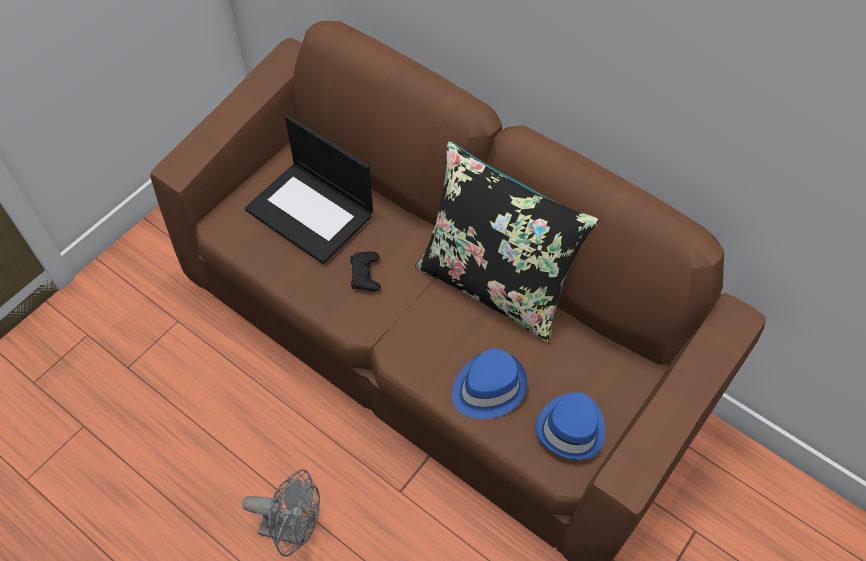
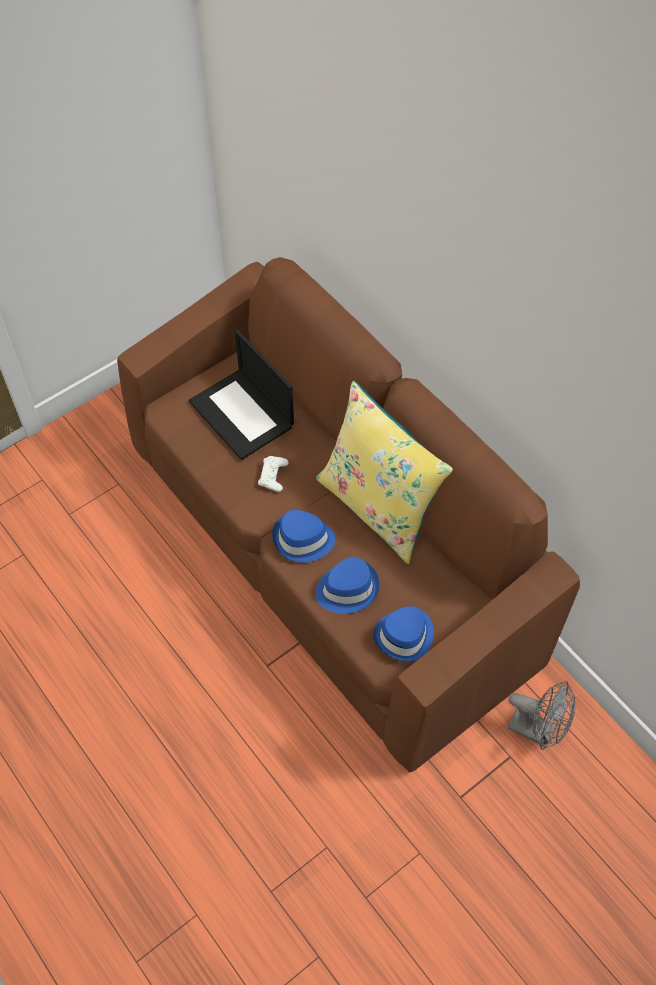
camera: 15 degrees right, 0 degrees up
(293, 528) = (172, 674): grey fan -> grey fan (537, 730)
(365, 274) = (273, 476): black game controller -> white game controller
(421, 341) = (303, 540): none -> blue hat
(494, 285) = (378, 507): black pillow -> yellow pillow

